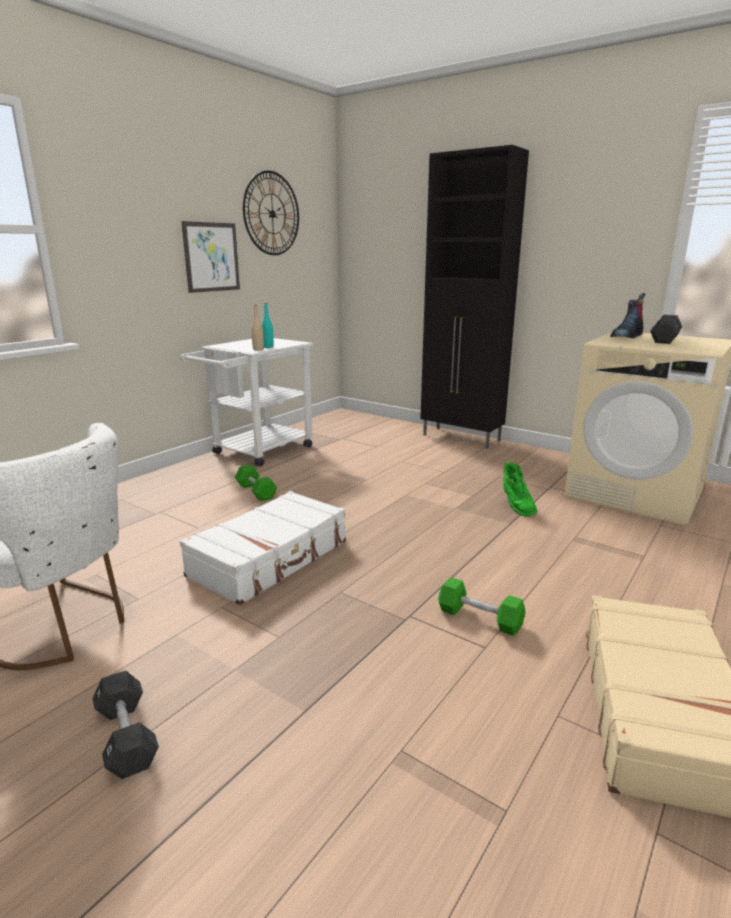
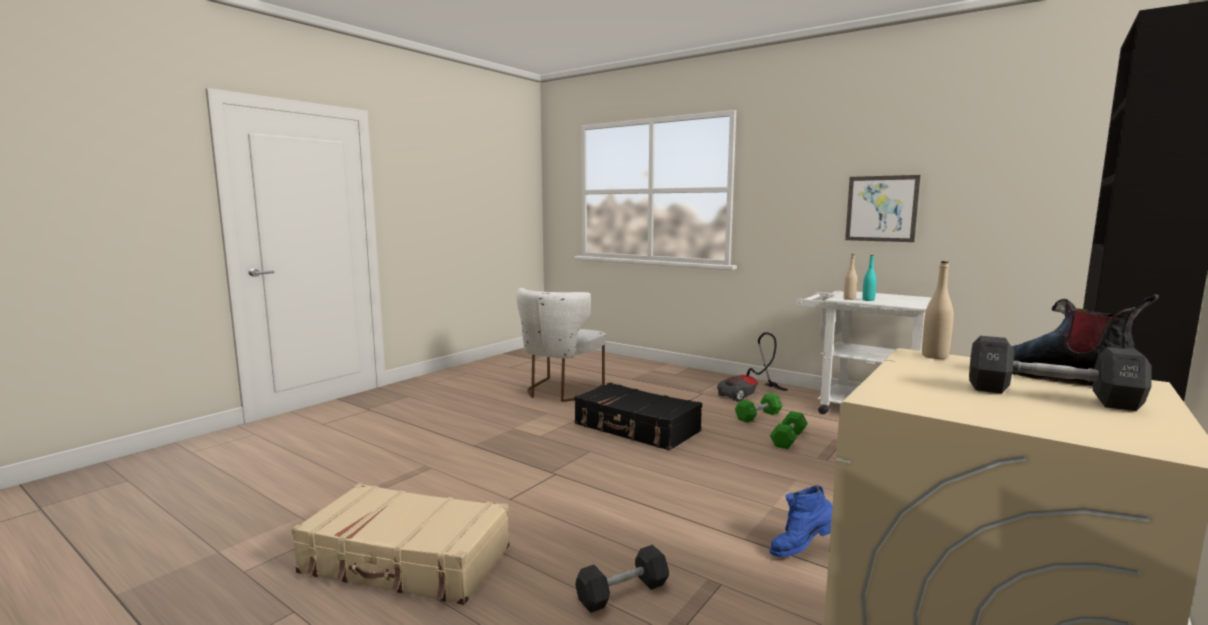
camera: 90 degrees right, 10 degrees down
(126, 737) = (474, 413): black dumbbell -> black dumbbell (622, 593)
(187, 488) = (749, 395): none -> vacuum cleaner
(270, 559) = (636, 428): white suitcase -> black suitcase
(272, 214) = (990, 160): wall clock -> none
(479, 618) = (547, 500): green dumbbell -> green dumbbell (788, 439)
(516, 506) = (802, 550): green boot -> blue boot
(602, 341) = (934, 356): none -> beige bottle

